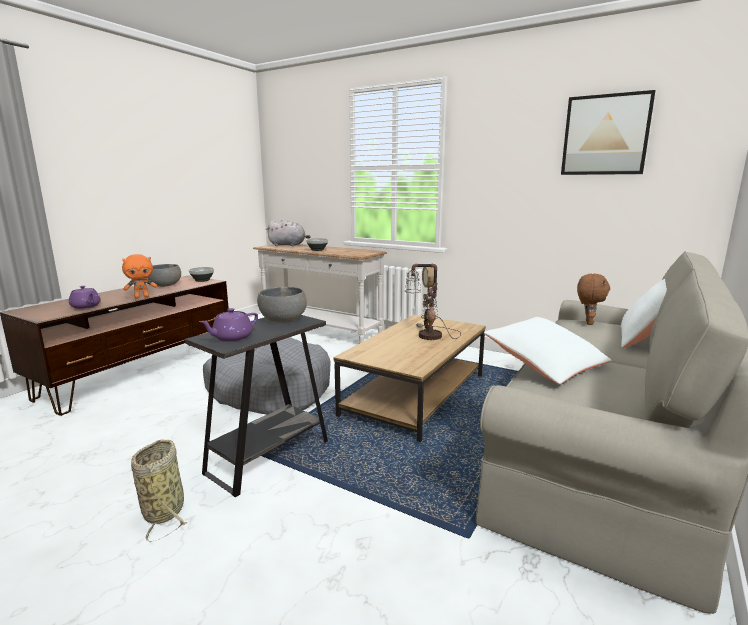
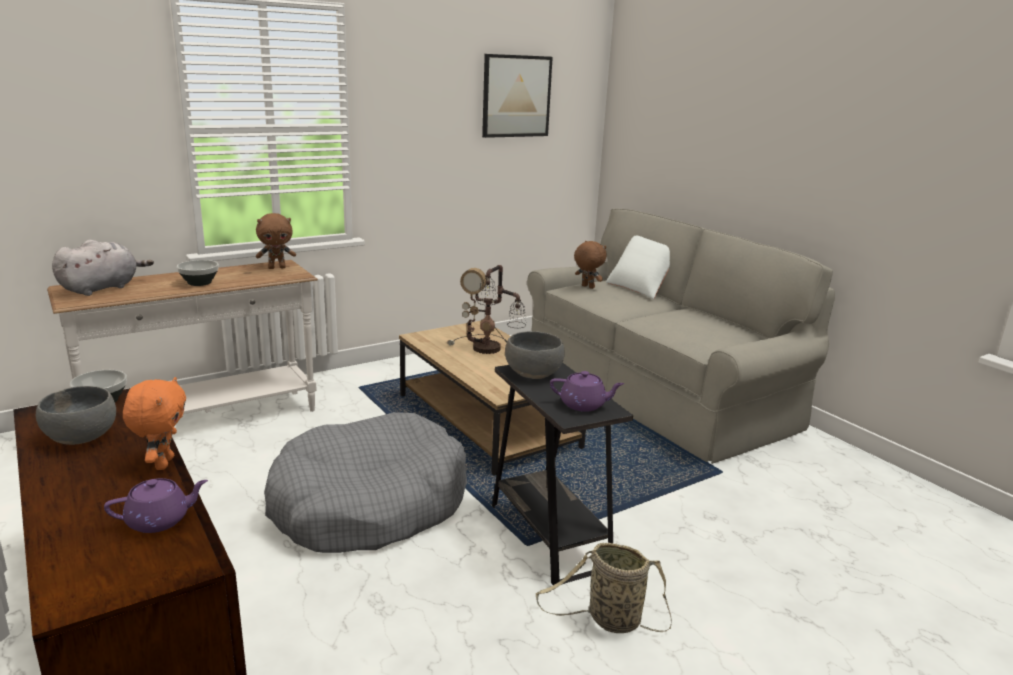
camera: 65 degrees left, 5 degrees up
(232, 338) = (584, 405): purple teapot -> purple teapot turned 60 degrees counterclockwise
(365, 252) = (277, 268): none -> brown plush toy
(545, 364) = (667, 328): white pillow -> none

